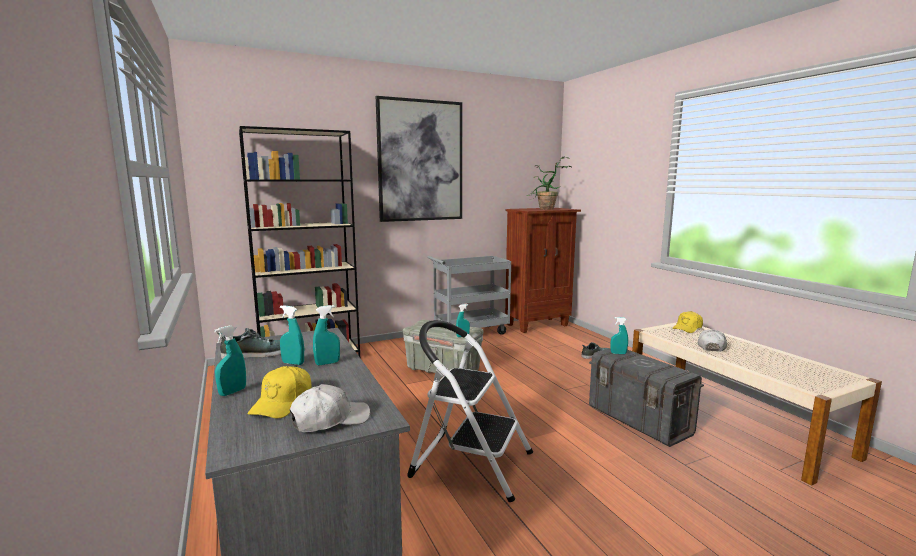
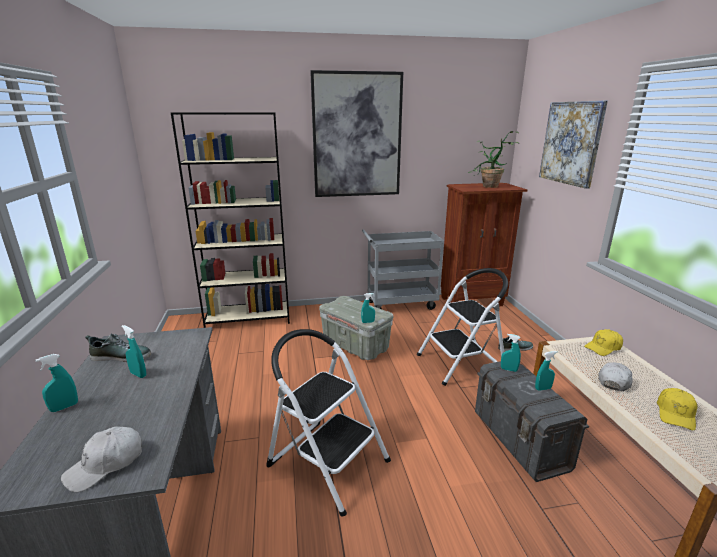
camera: 15 degrees right, 10 degrees up
(283, 402) = (89, 430): yellow cap -> yellow cap (675, 414)
(327, 363) = (165, 379): turquoise spray bottle -> turquoise spray bottle (543, 388)
(330, 420) = (106, 464): white cap -> white cap turned 150 degrees clockwise
(556, 371) = (463, 363): none -> step ladder
(619, 163) = (571, 143): none -> picture

